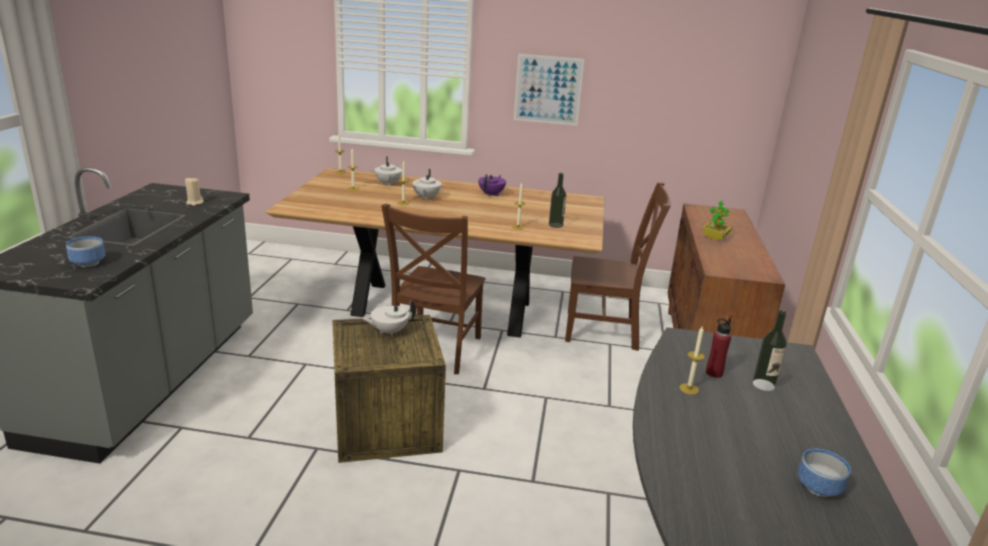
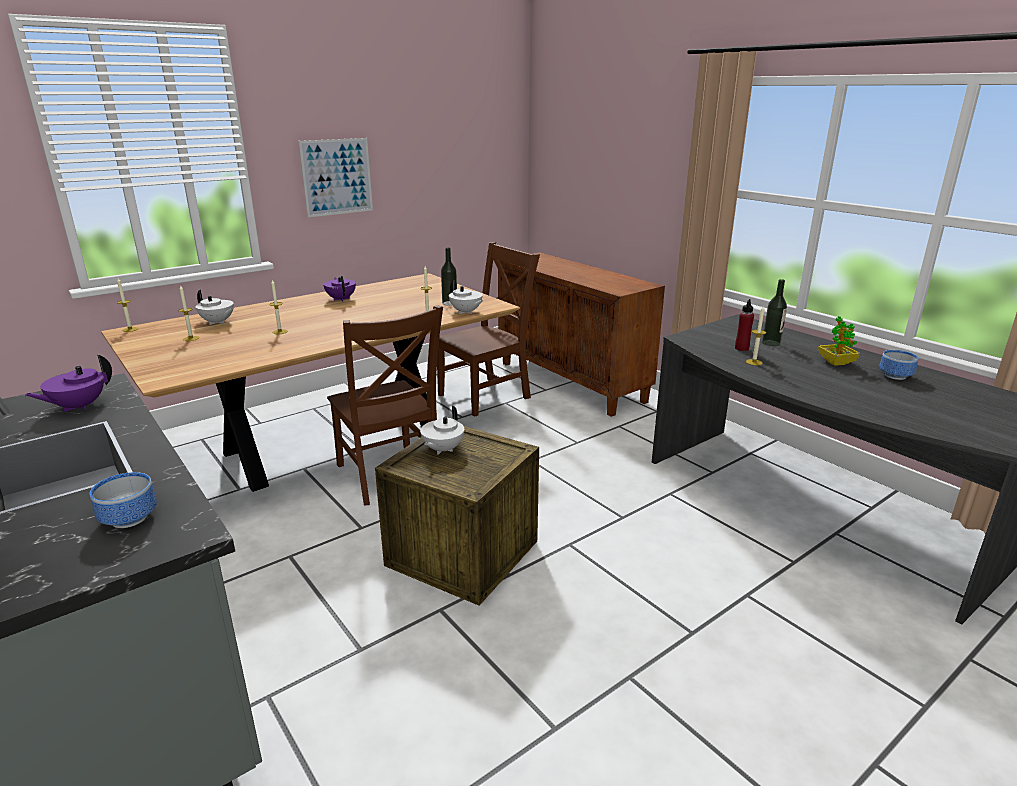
camera: 45 degrees left, 0 degrees up
(194, 203) = (78, 406): beige candle -> purple teapot
(426, 197) = (289, 320): white teapot -> white teapot (466, 312)
(715, 238) = (569, 273): potted plant -> potted plant (836, 363)

